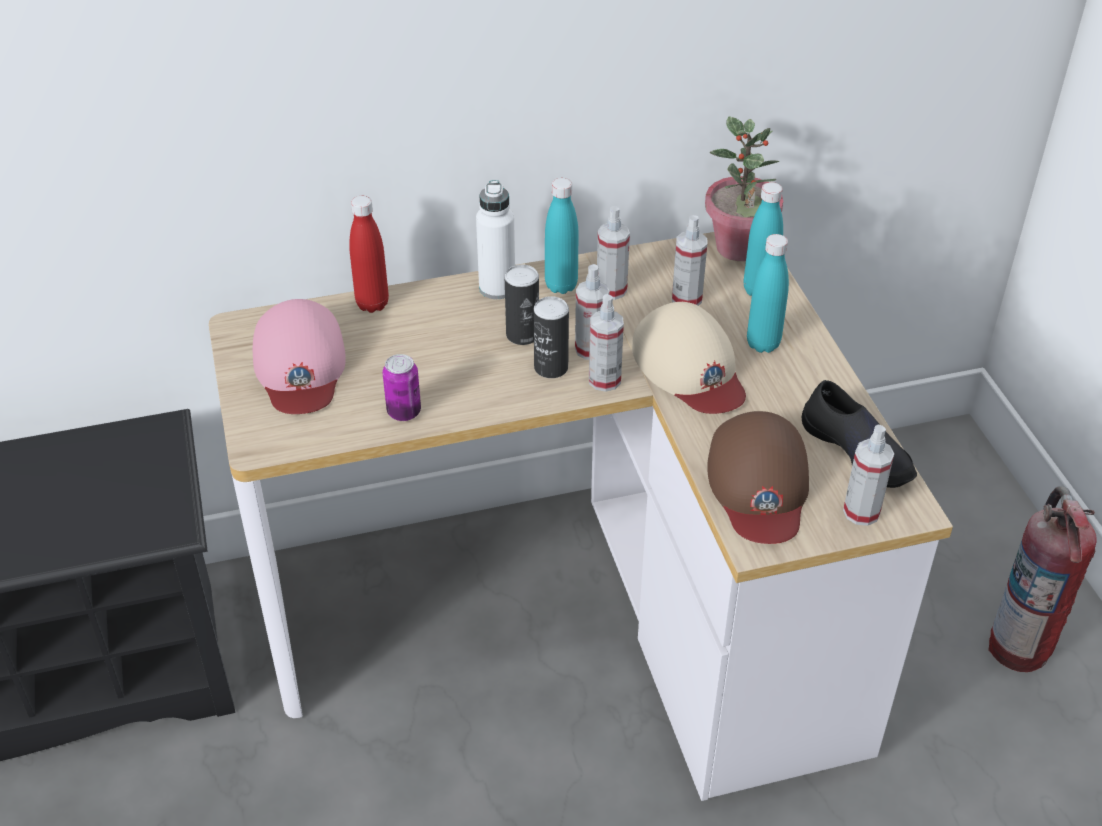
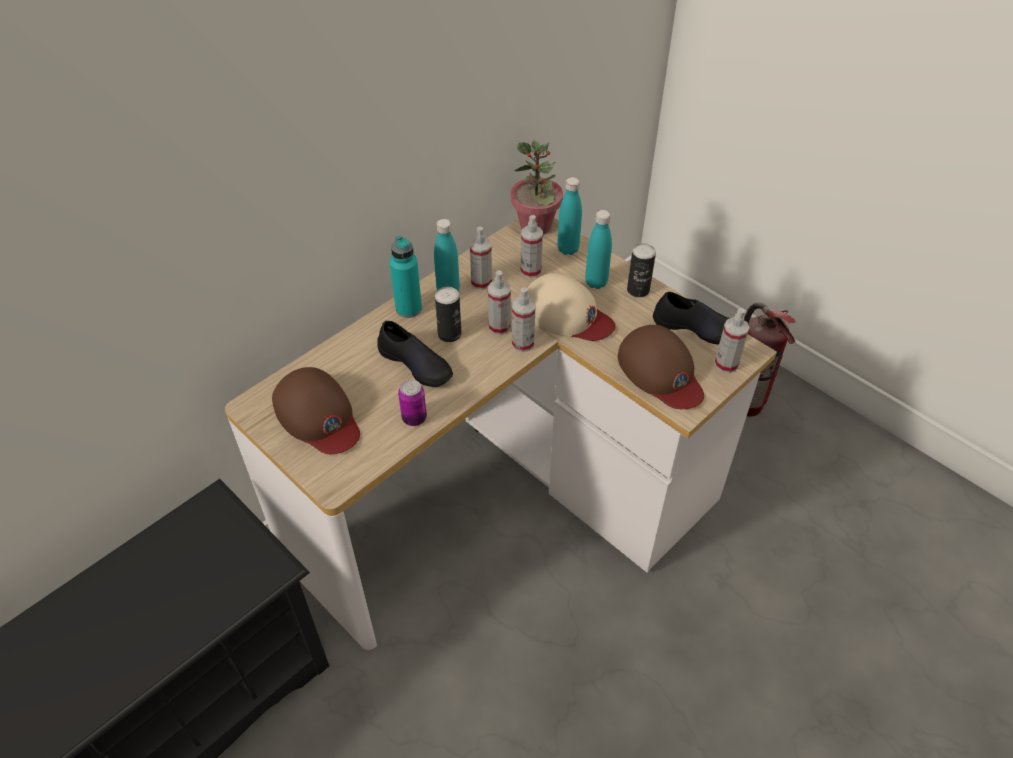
camera: 30 degrees left, 5 degrees up
(300, 366) = (318, 416): pink cap -> brown cap
(372, 304) = (334, 352): red bottle -> none
(455, 353) = (416, 364): none -> black shoe
(497, 288) = (408, 309): white bottle -> turquoise bottle
(551, 367) = (484, 349): can -> can (638, 290)

